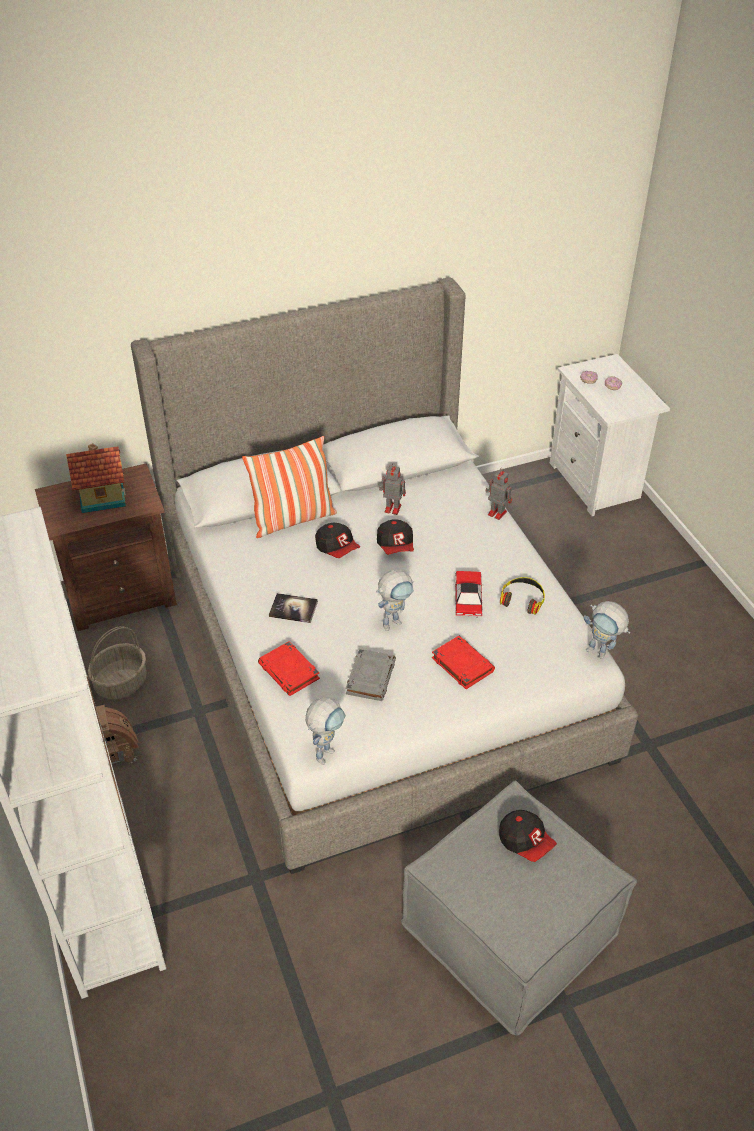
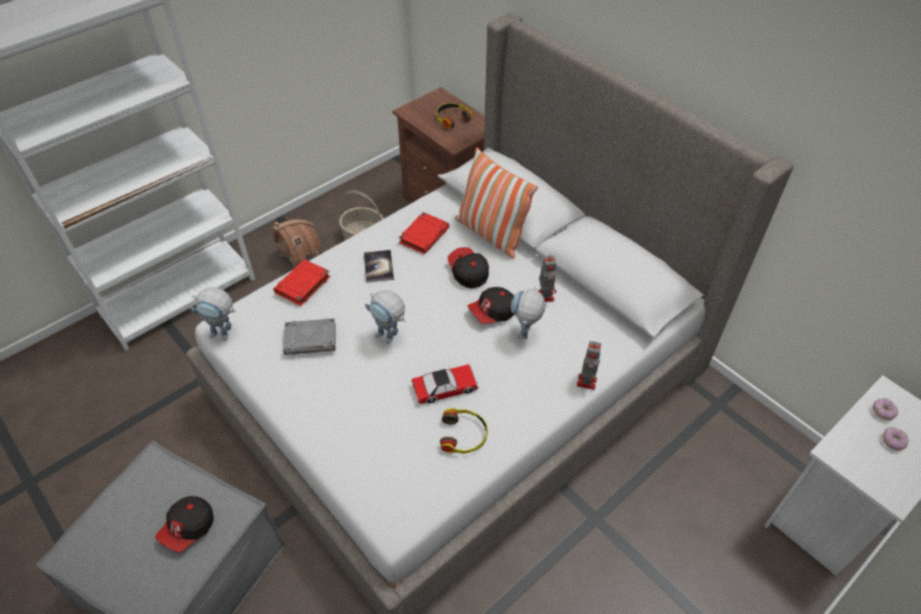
camera: 70 degrees right, 5 degrees up
(102, 495) = (452, 118): toy house -> headphones
(337, 548) = (468, 273): cap -> cap turned 120 degrees clockwise
(461, 664) = (352, 405): red book -> red book (424, 235)
(602, 653) = (411, 530): toy robot -> toy robot (525, 337)

